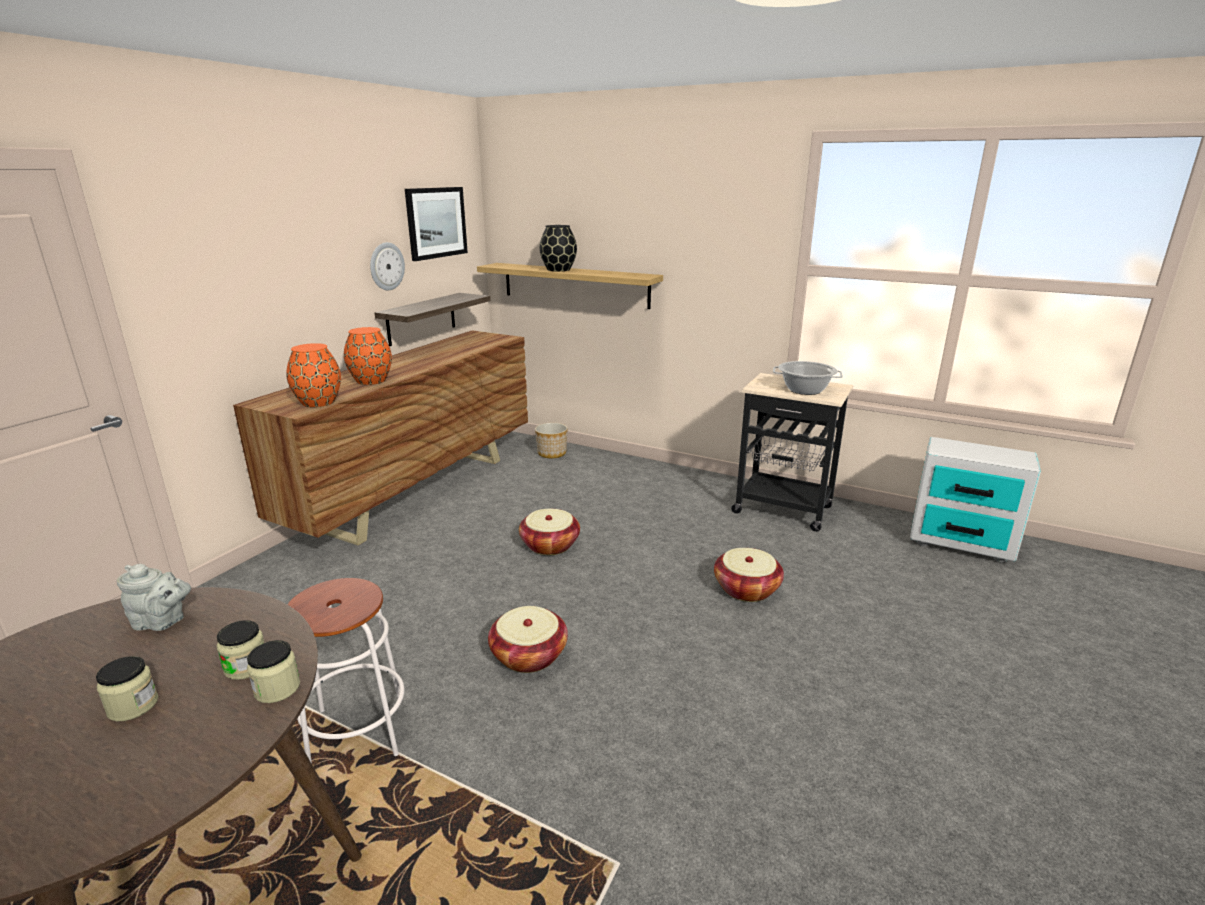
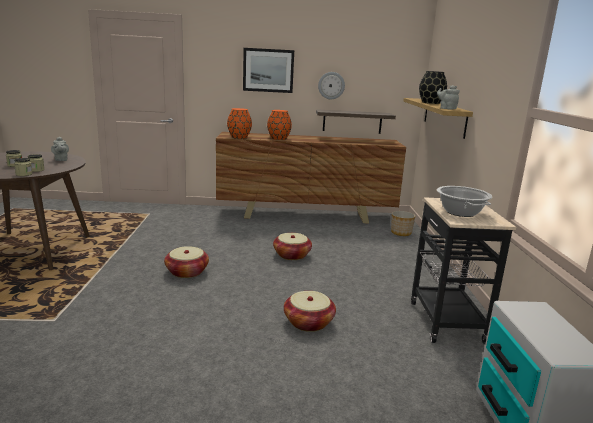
camera: 60 degrees right, 5 degrees down
(357, 732) = (116, 252): white stool -> none
(436, 222) = (379, 66): picture -> picture (268, 70)
(631, 276) = (446, 108): none -> grey teapot

